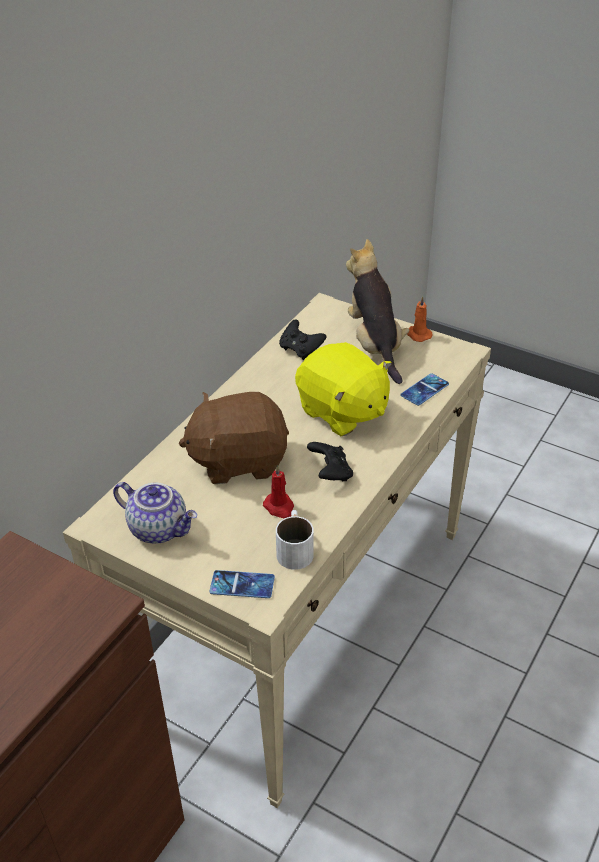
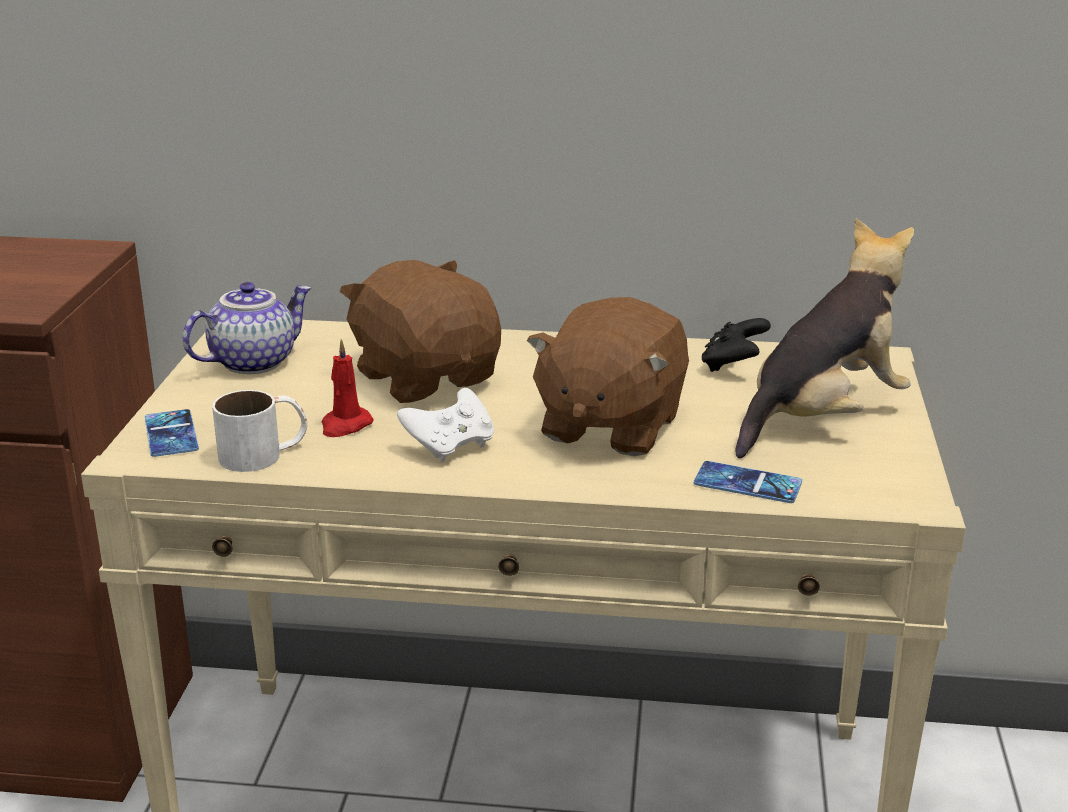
camera: 65 degrees right, 15 degrees down
(160, 528) = (253, 362): teapot -> teapot turned 135 degrees counterclockwise
(330, 473) = (450, 447): black game controller -> white game controller
(342, 412) = (609, 426): yellow plush toy -> brown plush toy
(418, 334) = (906, 448): orange candle -> none

